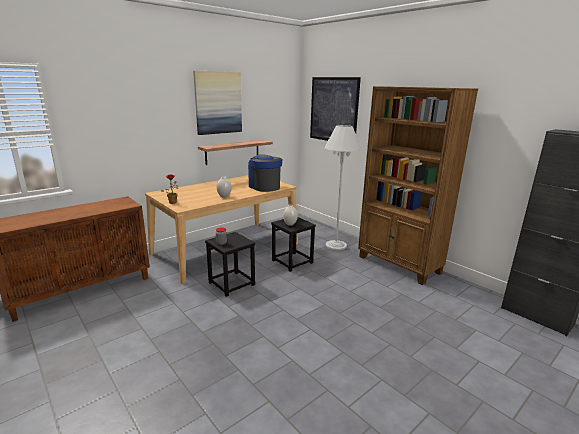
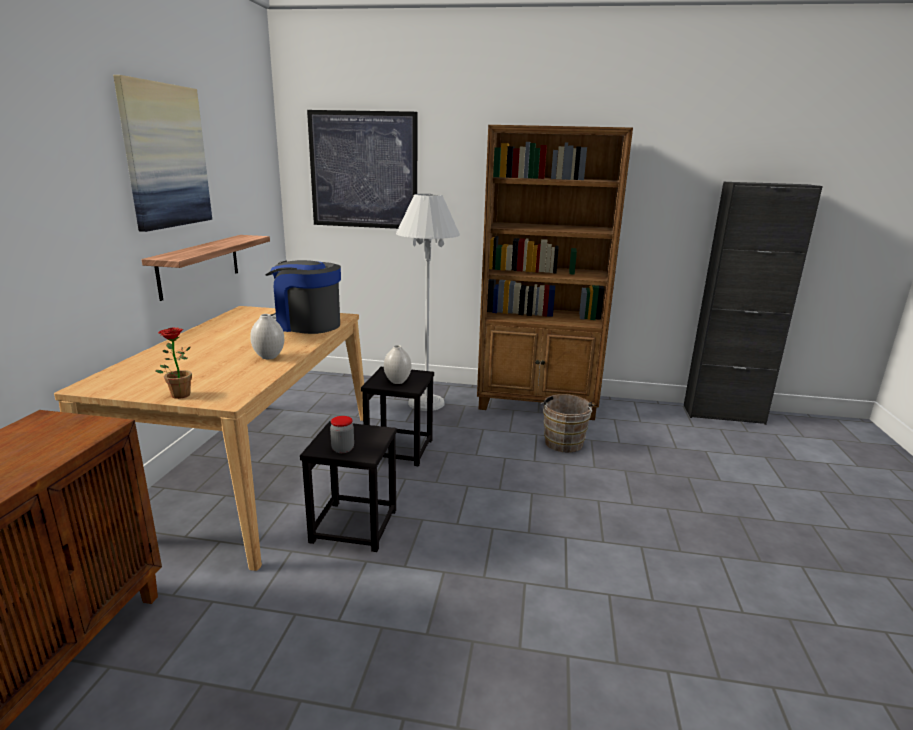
camera: 40 degrees left, 0 degrees up
(380, 290) = (563, 445): none -> brown bucket

